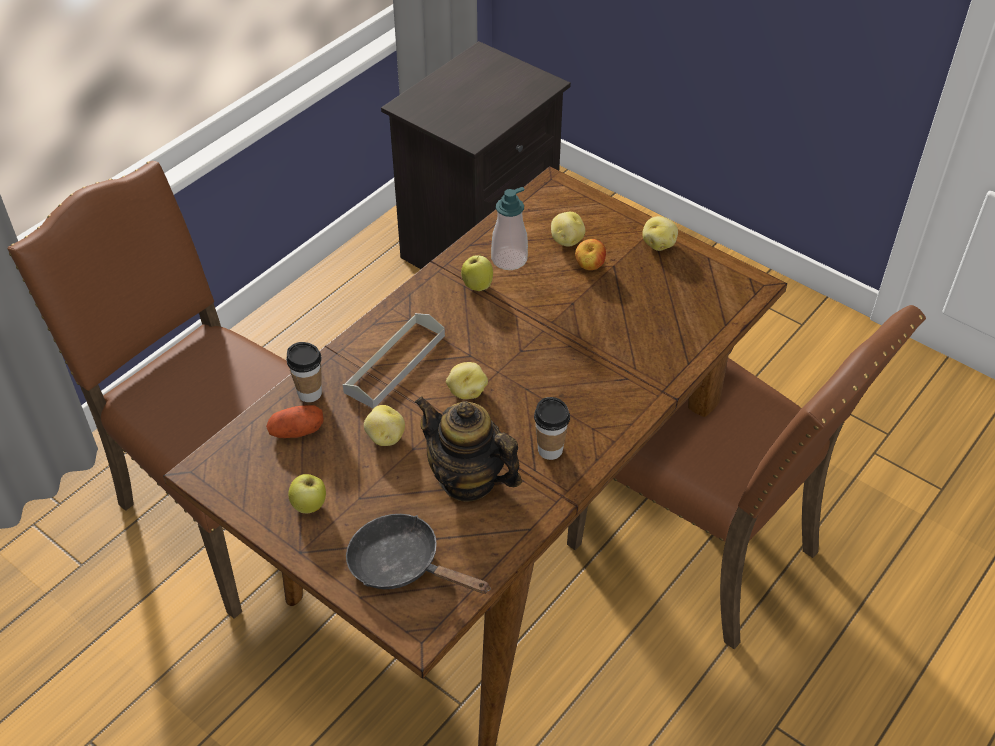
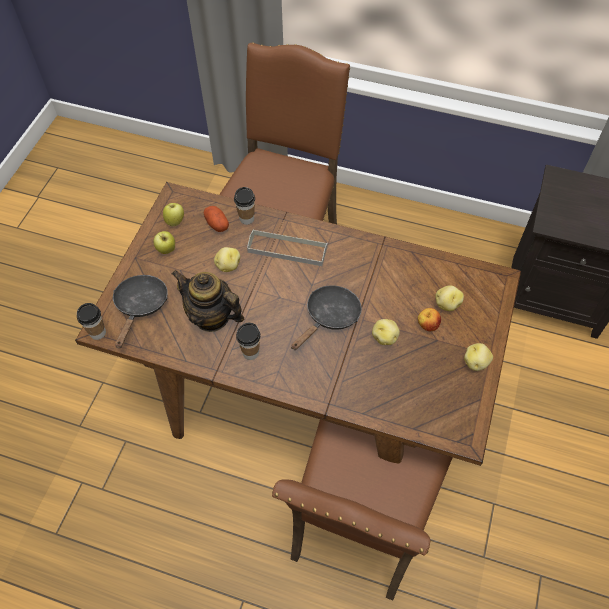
camera: 70 degrees right, 10 degrees up
(424, 634) = (97, 333): none -> cup
(466, 391) = (280, 293): potato -> potato (385, 337)
(467, 479) = (212, 317): teapot -> teapot turned 75 degrees counterclockwise
(477, 285) = (375, 268): apple -> apple (175, 221)
(509, 259) = (409, 277): soap dispenser -> none
(532, 352) = (329, 317): none -> black frying pan

